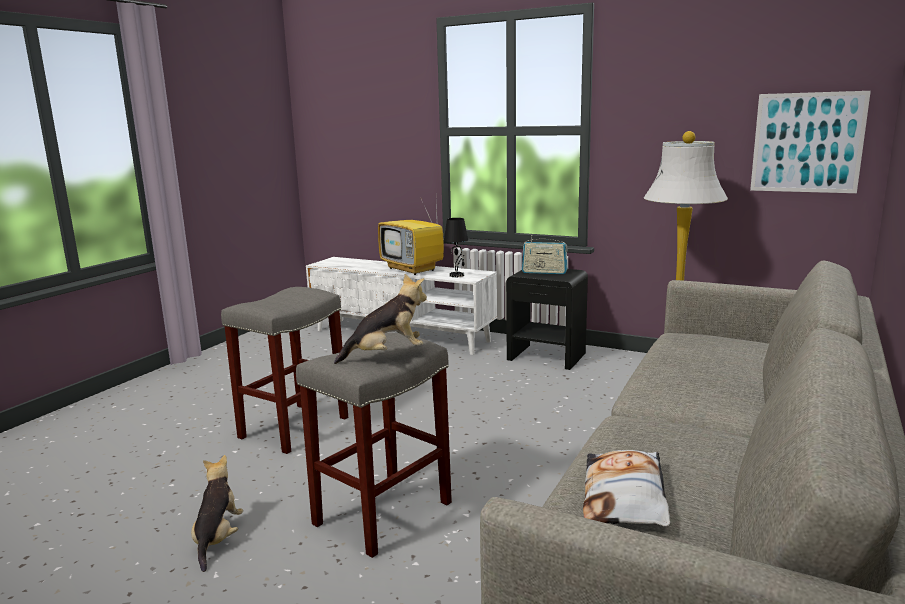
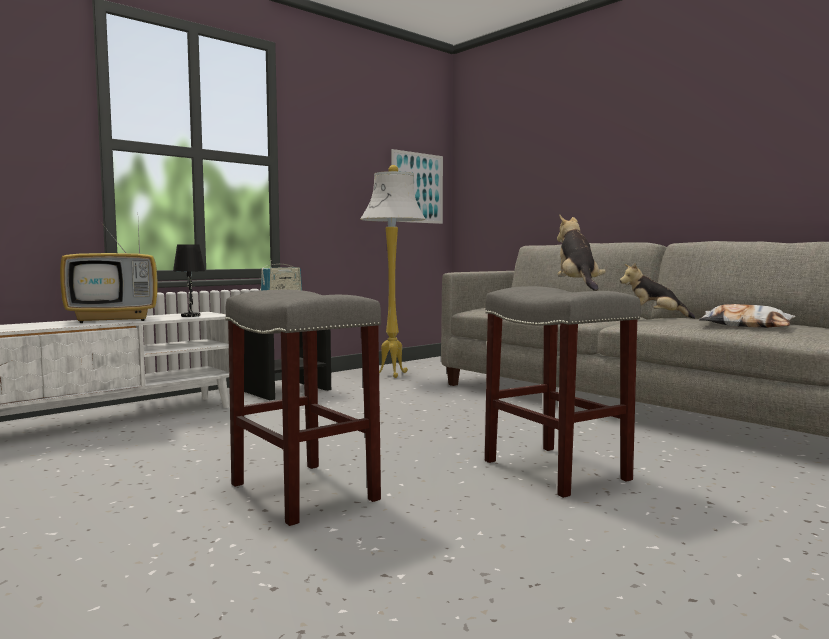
camera: 70 degrees left, 10 degrees down
(218, 538) = (575, 544): plush toy -> plush toy (653, 317)

